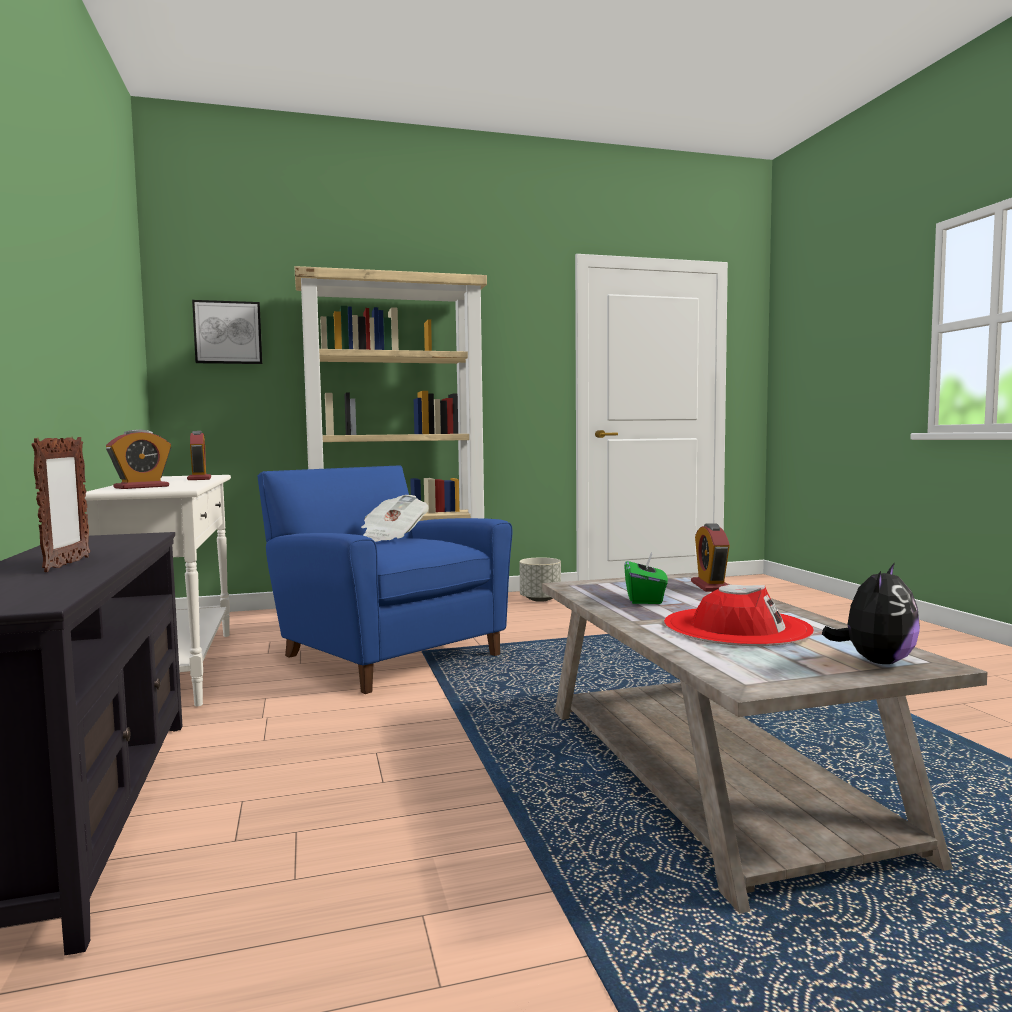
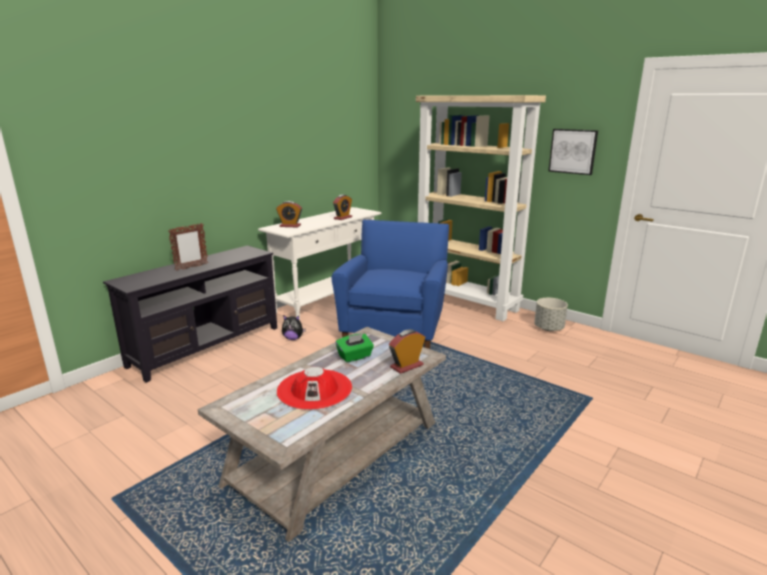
camera: 55 degrees right, 15 degrees up
(228, 332) = (409, 127): picture -> picture (573, 151)
(392, 538) = (396, 270): newspaper -> none
(875, 661) = (275, 432): plush toy -> plush toy (293, 338)

